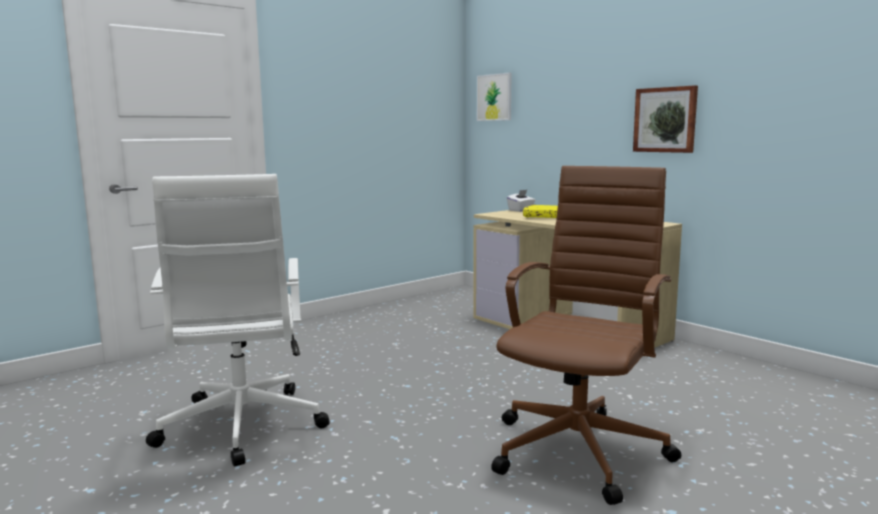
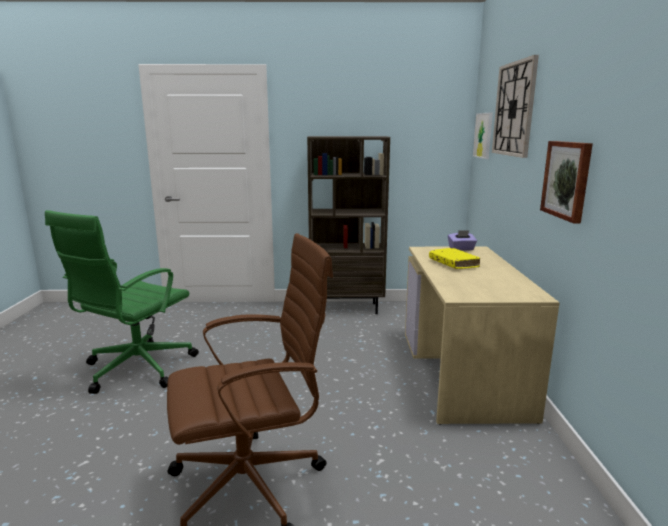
camera: 40 degrees right, 5 degrees up
(241, 428) = (136, 369): white office chair -> green office chair
(373, 312) = (347, 308): none -> brown bookcase
(521, 210) = (461, 249): white tissue box -> purple tissue box
(557, 66) = (514, 109): none -> wall clock

